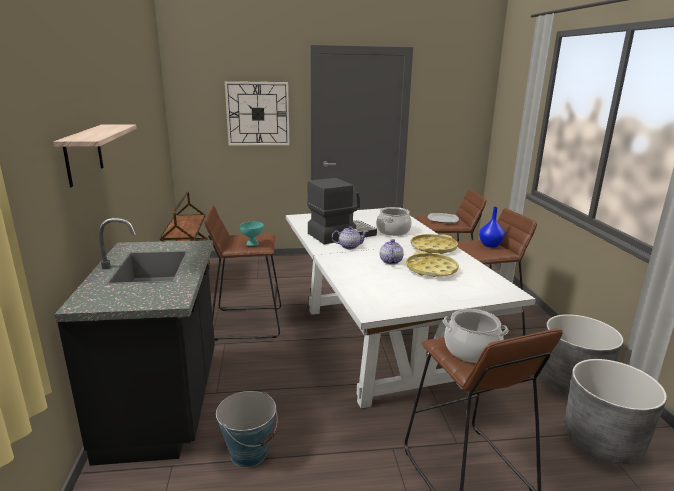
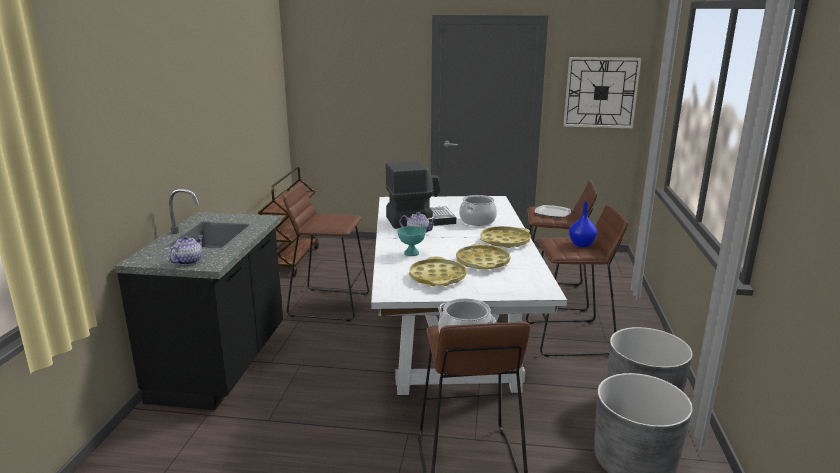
camera: 15 degrees right, 0 degrees up
(83, 154) = (162, 131): shelf -> none
(249, 453) = (275, 415): bucket -> none
(252, 244) = (331, 223): turquoise bowl -> turquoise bowl (411, 253)
(258, 114) = (375, 88): wall clock -> wall clock (601, 92)
(390, 261) = (447, 250): teapot -> teapot (188, 261)
(403, 289) = (437, 277): none -> yellow tray

